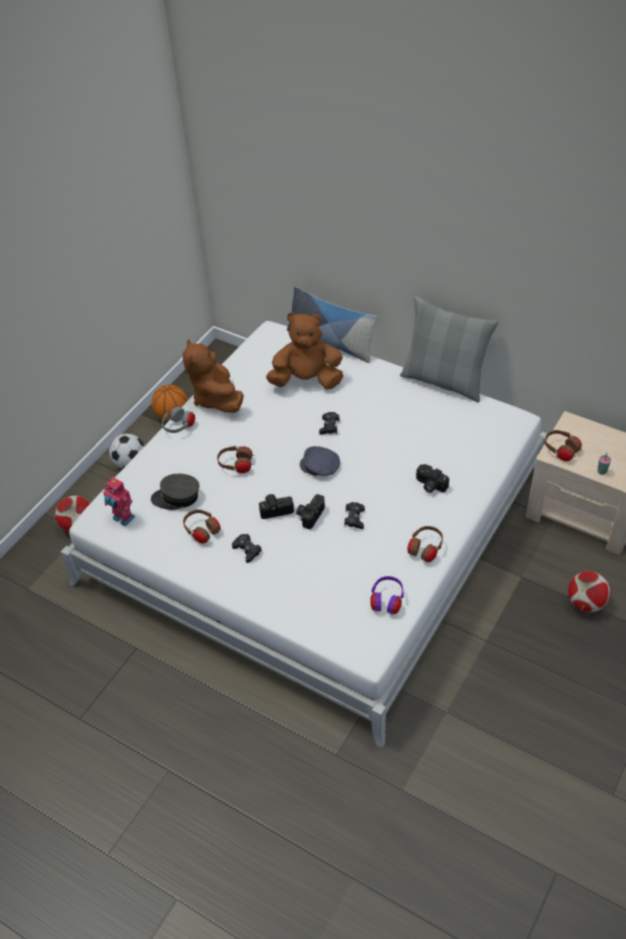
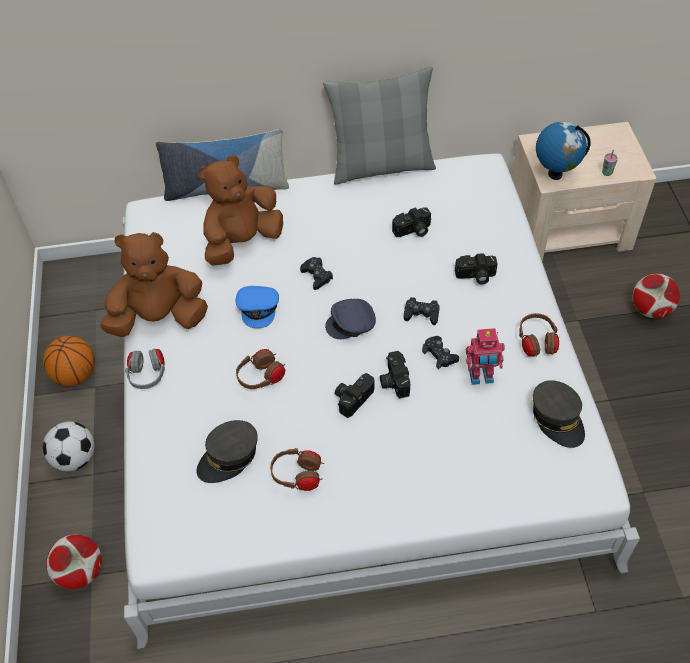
camera: 40 degrees left, 5 degrees up
(123, 519) = (189, 524): toy robot -> toy robot (481, 377)
(216, 398) = (159, 318): brown plush toy -> brown plush toy turned 135 degrees clockwise
(247, 550) = (367, 462): black game controller -> black game controller (421, 314)
(275, 425) = (258, 308): none -> blue cap
(387, 601) = (557, 419): purple headphones -> grey cap
(418, 433) = (413, 231): none -> camera
(561, 451) = (555, 174): brown headphones -> globe

